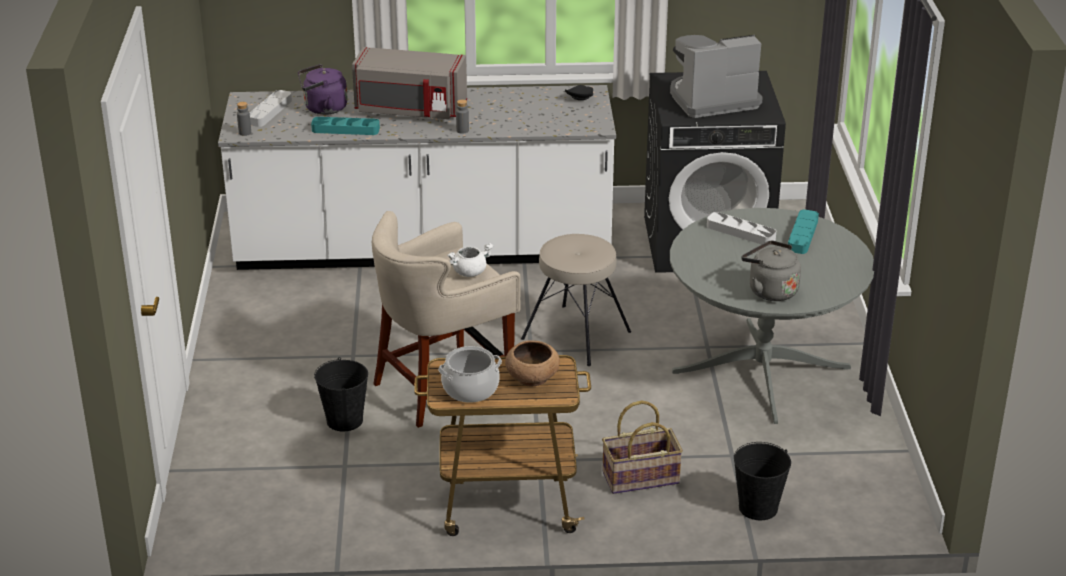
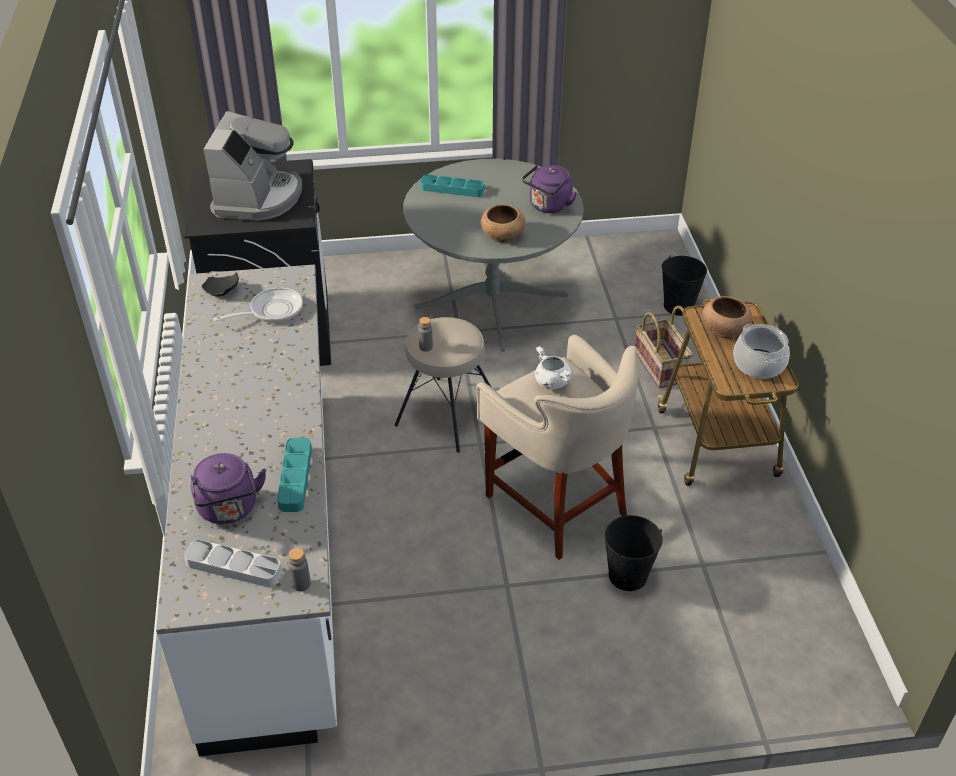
camera: 95 degrees left, 10 degrees up
(409, 110) = (240, 424): grey microwave -> none
(462, 130) = (302, 374): grey bottle -> grey bottle (426, 347)
(548, 117) = (272, 310): none -> frying pan
(710, 259) = (502, 236): none -> brown bowl
(712, 100) = (258, 197): coffee machine -> coffee machine turned 150 degrees counterclockwise
(740, 232) = (451, 220): grey tray -> none
(770, 290) = (548, 206): grey kettle -> purple kettle

